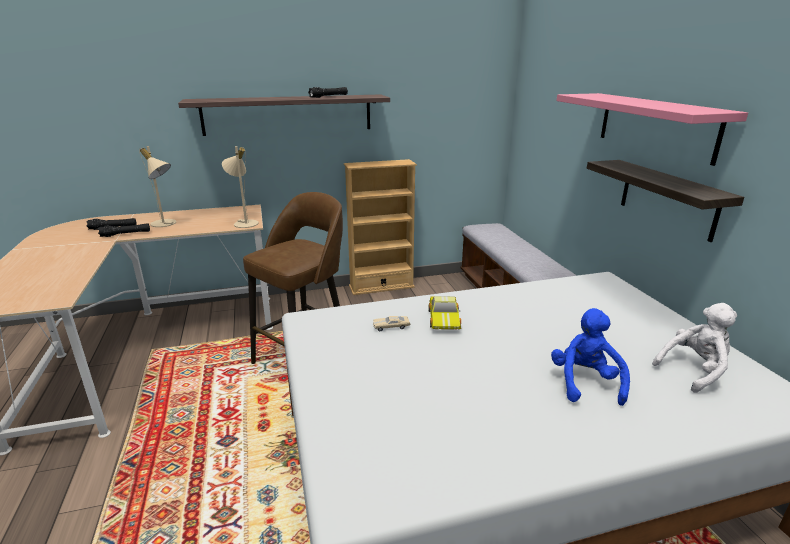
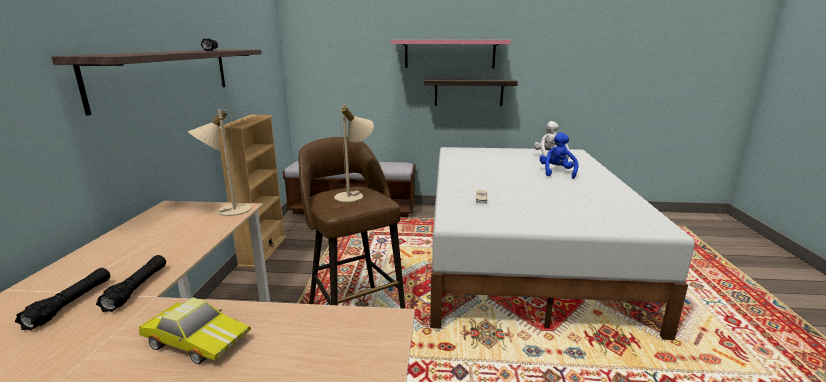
camera: 70 degrees left, 5 degrees down
(166, 224) = (140, 257): beige table lamp -> beige table lamp (354, 196)
(445, 319) = (478, 185): toy car -> toy car (198, 339)
(585, 382) = (557, 172): blue plush toy -> blue plush toy turned 75 degrees clockwise

